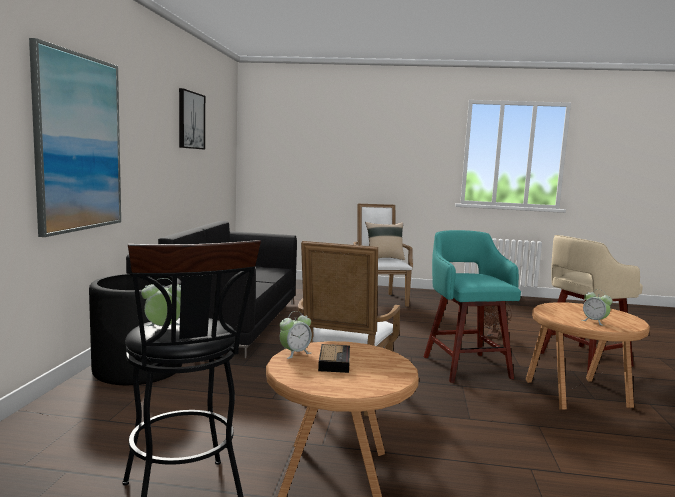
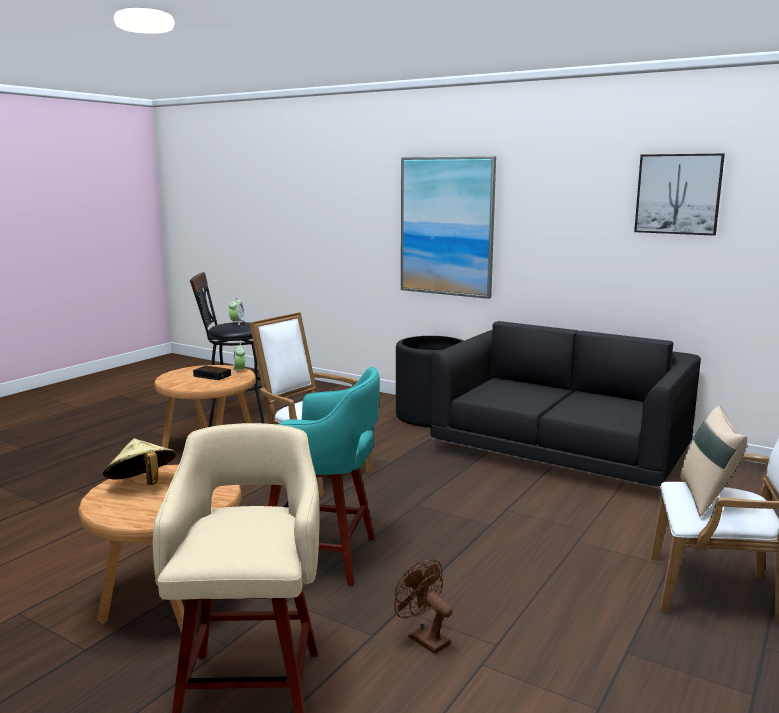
camera: 115 degrees right, 5 degrees up
(594, 322) = (142, 485): alarm clock -> beige hat

